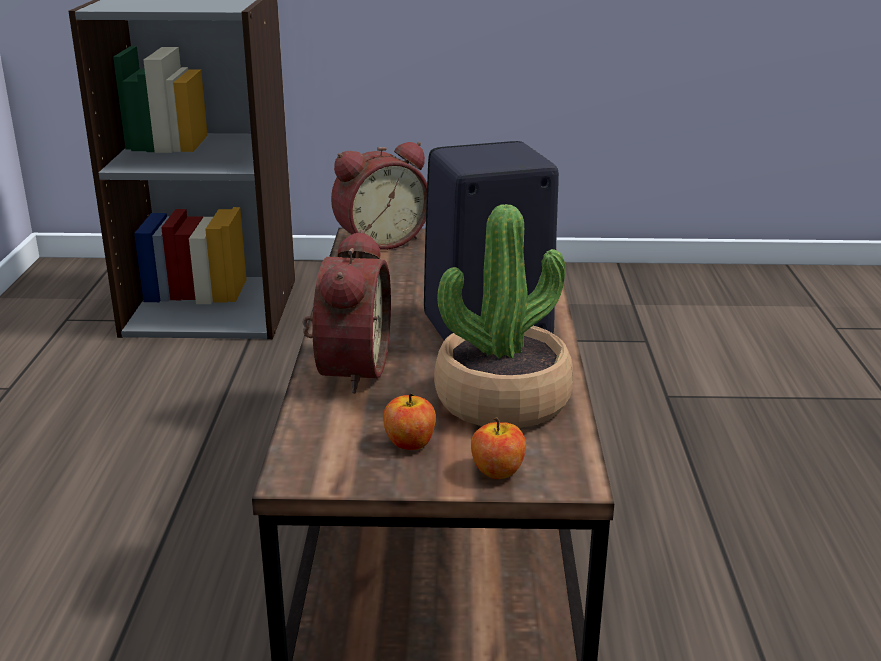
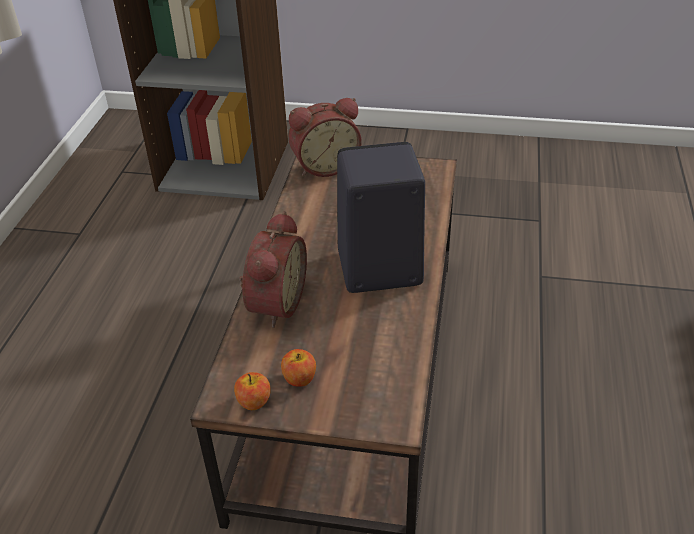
camera: 10 degrees right, 15 degrees up
(497, 471) = (351, 411): apple -> apple (254, 402)
(502, 400) = (371, 343): potted plant -> none

